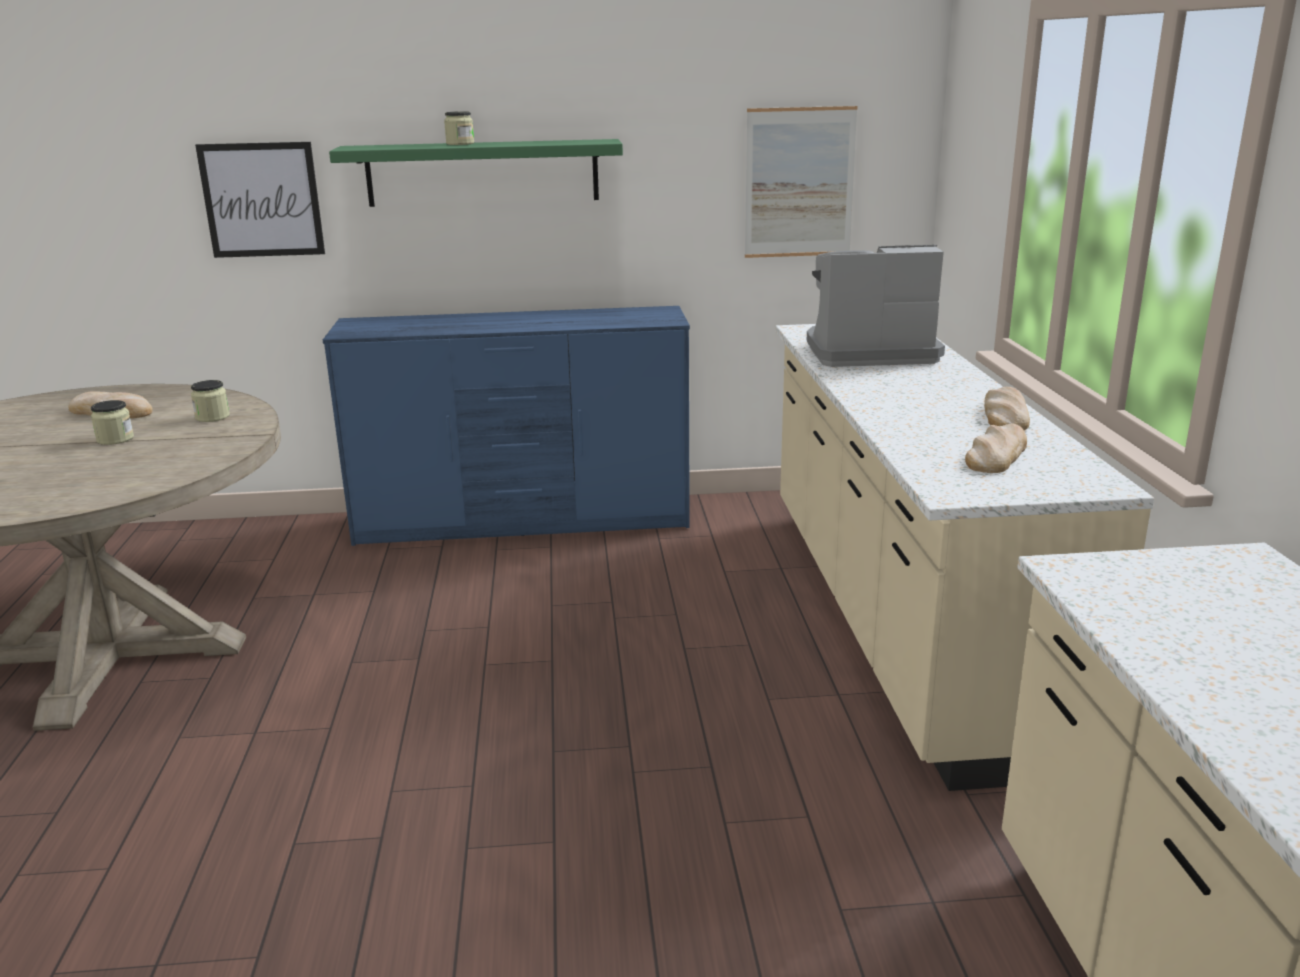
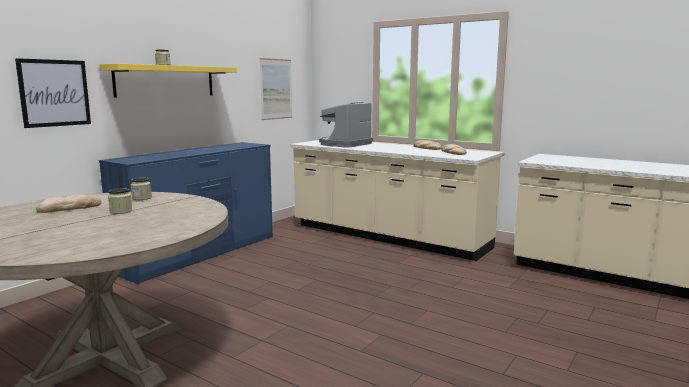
camera: 50 degrees left, 10 degrees down
(482, 173) = (166, 81): green shelf -> yellow shelf

